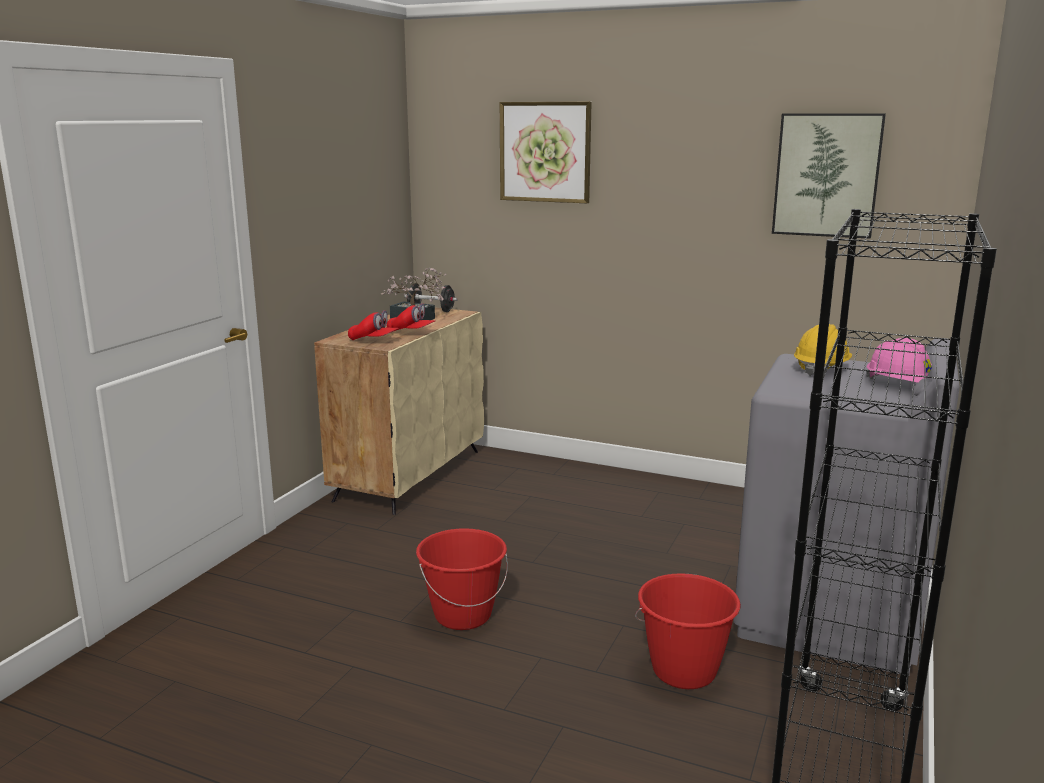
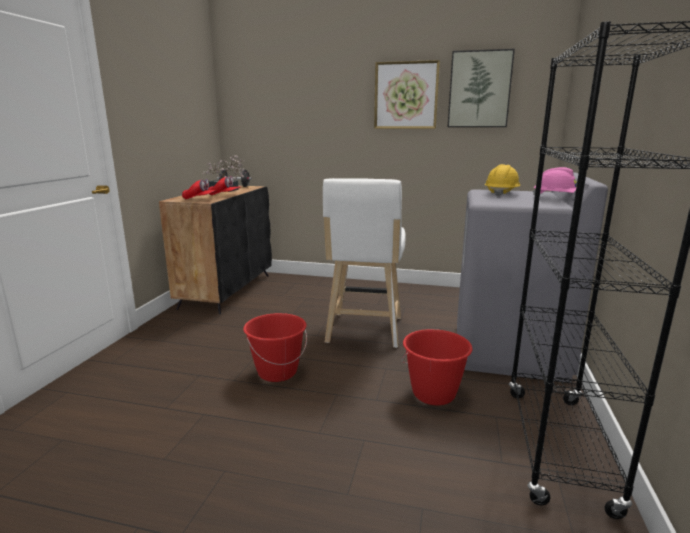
camera: 10 degrees left, 0 degrees up
(409, 474) = (227, 290): beige cabinet -> black cabinet
(545, 152) = (304, 82): picture -> picture (406, 95)
(606, 563) = (364, 332): none -> white stool

